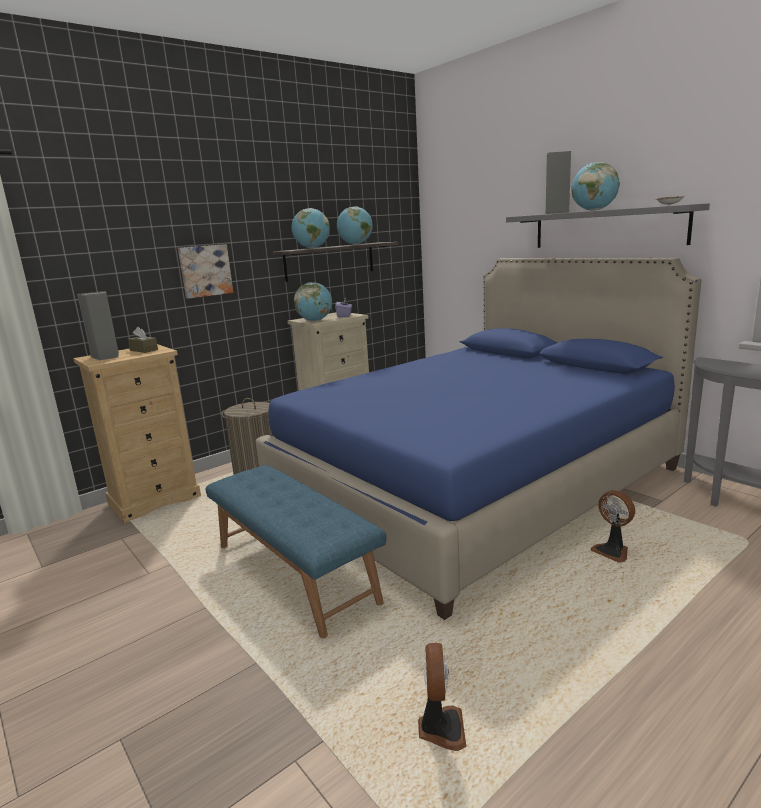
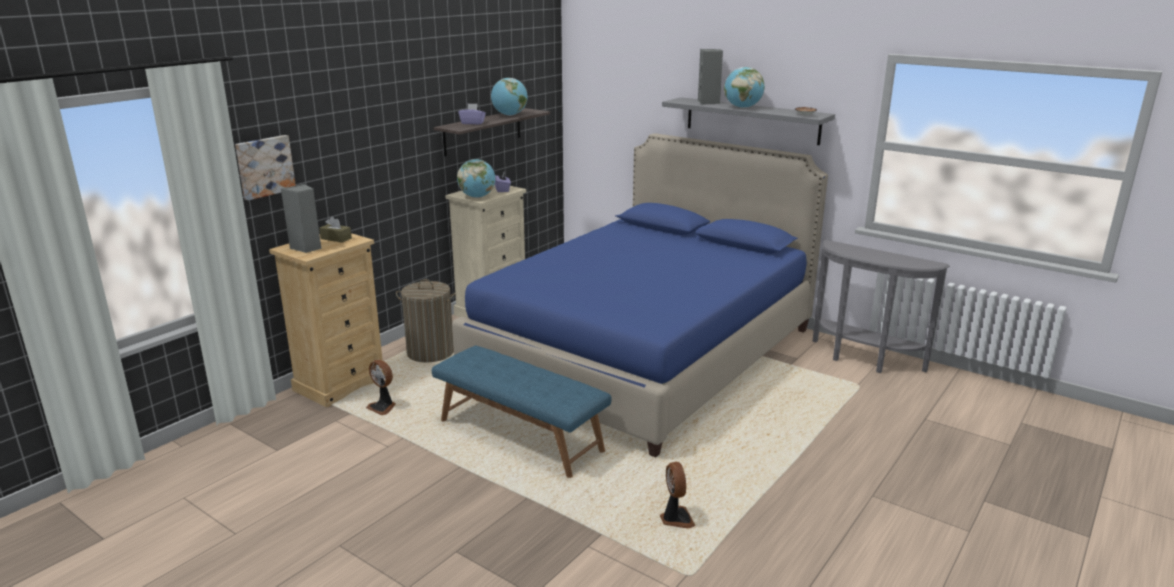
camera: 15 degrees left, 5 degrees up
(205, 271) = (377, 152): picture -> picture (264, 166)
(312, 248) = (472, 123): globe -> purple tissue box
(612, 551) = (765, 400): fan -> fan (383, 407)

